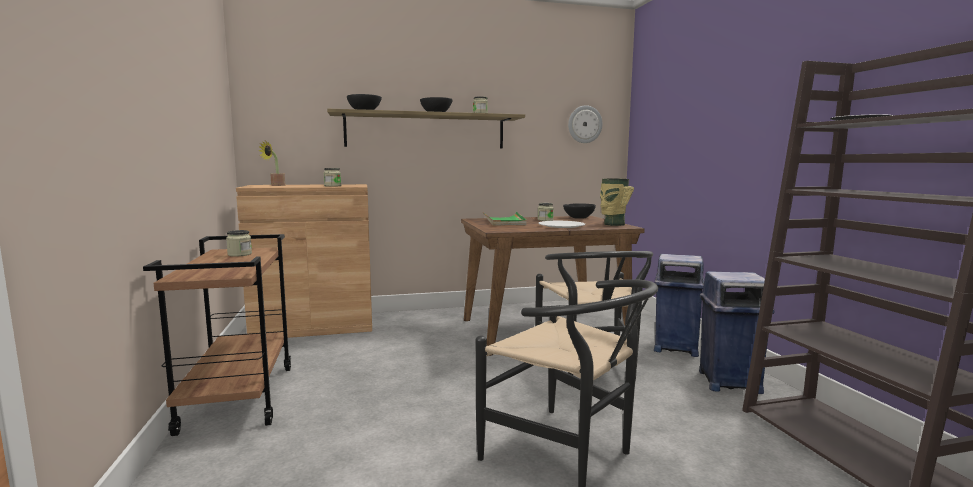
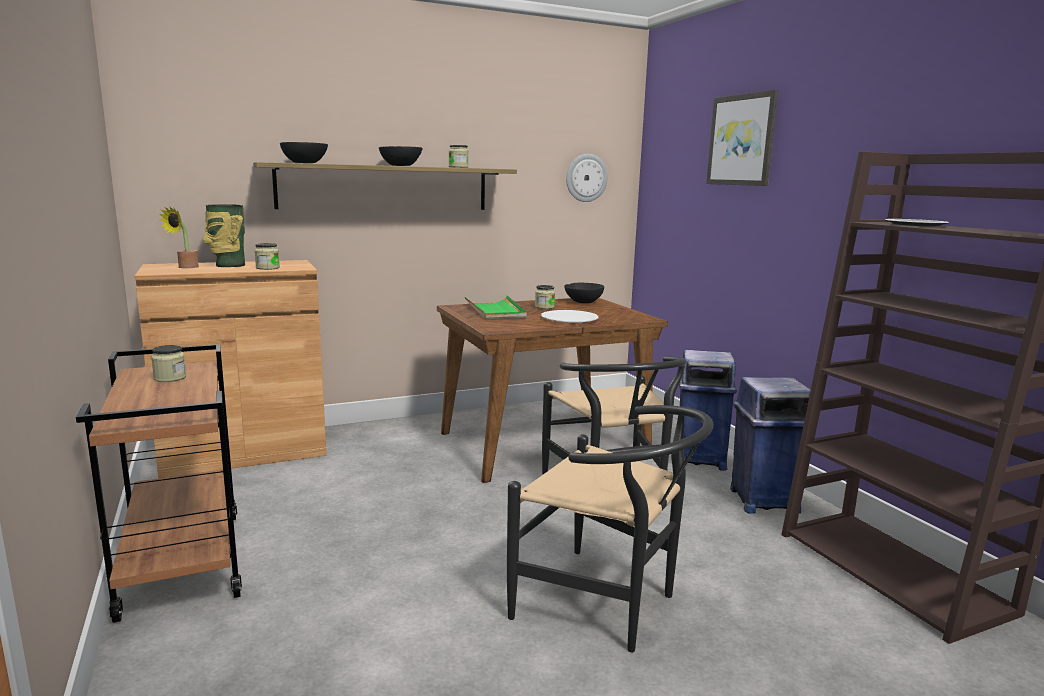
camera: 10 degrees left, 5 degrees up
(613, 224) = (629, 314): vase -> vase (228, 265)
(708, 80) = (742, 140): none -> picture

